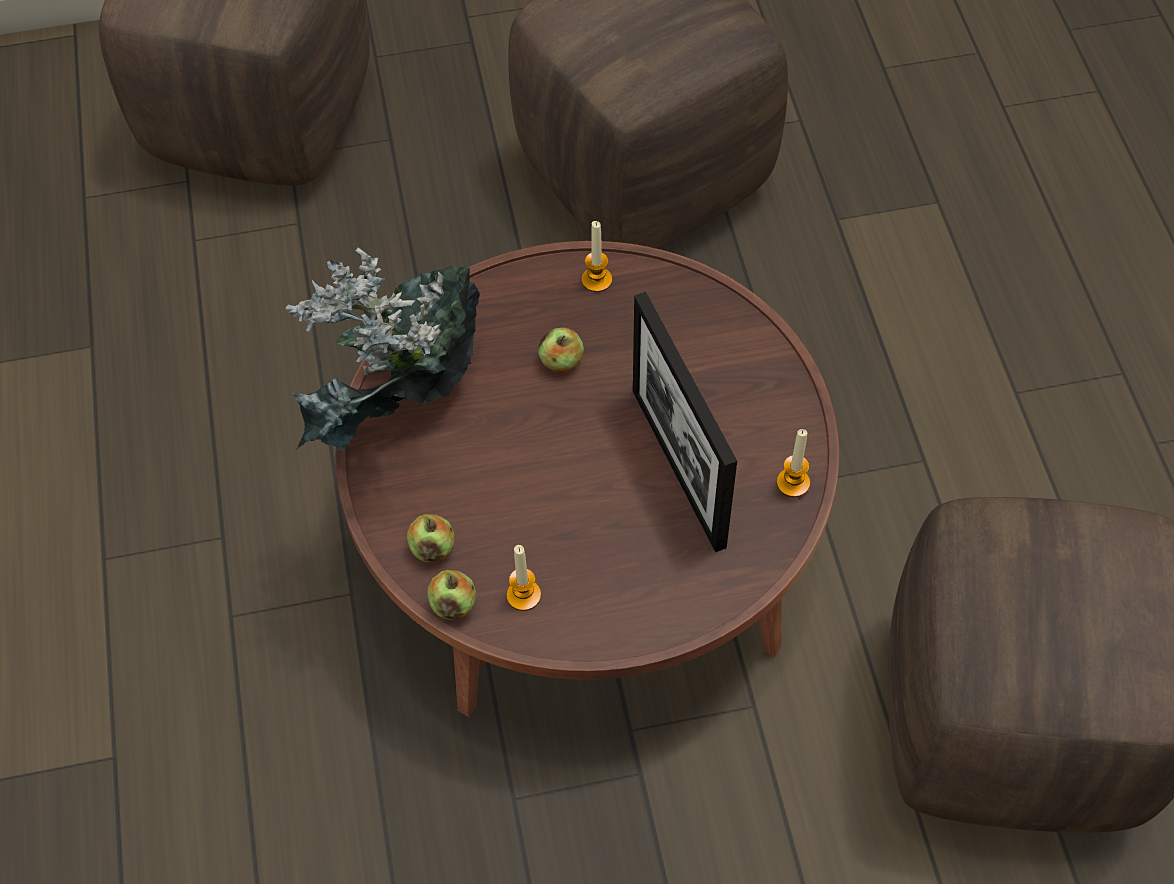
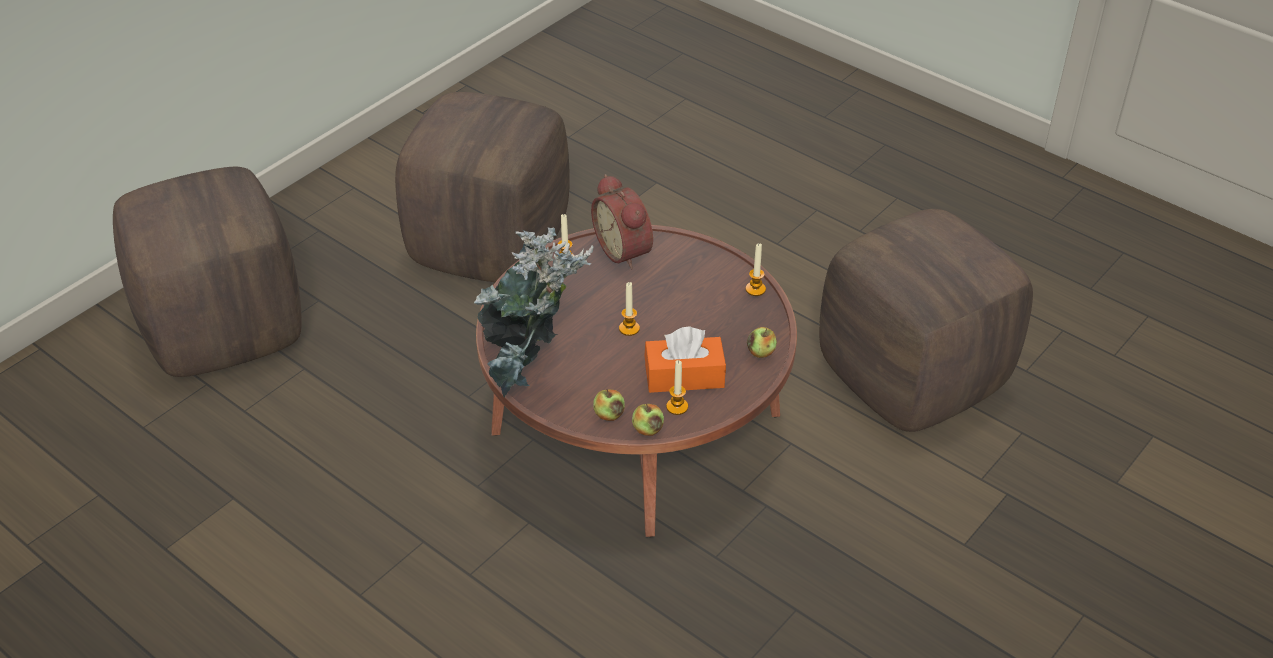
camera: 40 degrees left, 15 degrees down
(561, 361) = (586, 302): apple -> apple (761, 352)
(576, 436) = (629, 328): none -> candle
(576, 555) = (684, 376): none -> orange tissue box
(678, 467) = (693, 314): picture frame -> none
(681, 313) = (626, 250): none -> alarm clock

